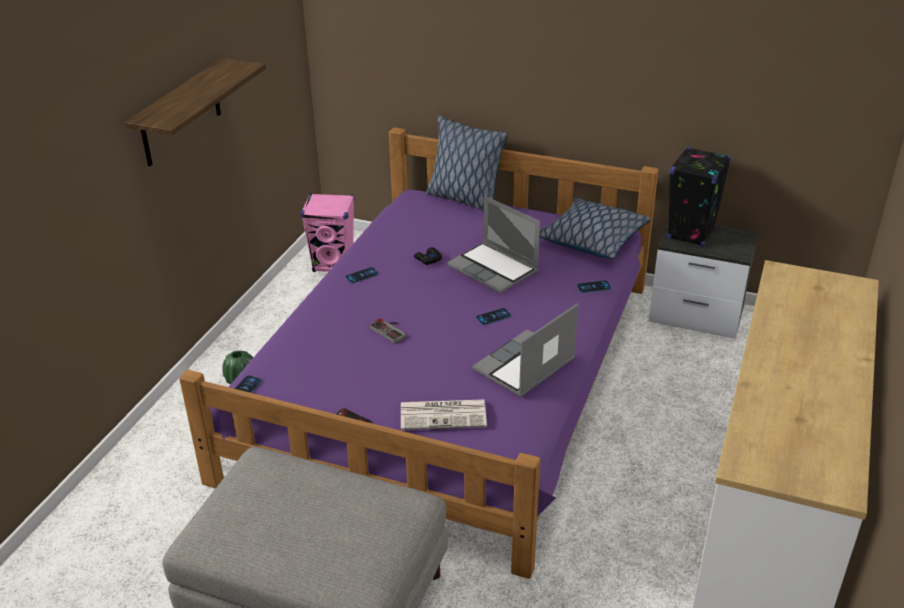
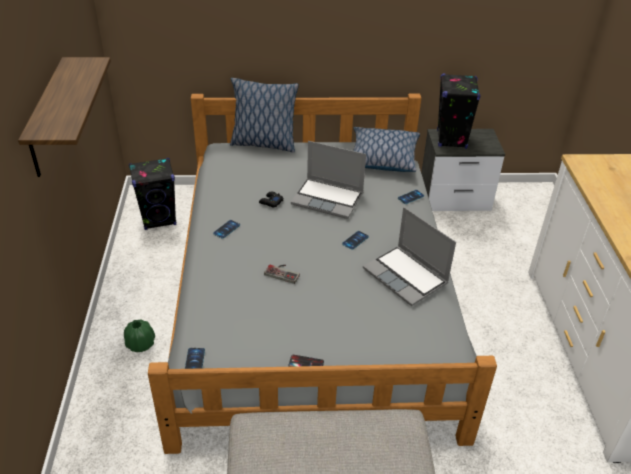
camera: 25 degrees left, 5 degrees up
(334, 264) = (159, 219): pink speaker -> black speaker
(444, 414) = (375, 336): newspaper -> none
(450, 376) = (312, 293): purple bed -> grey bed
(524, 366) = (406, 277): laptop -> laptop turned 60 degrees counterclockwise

